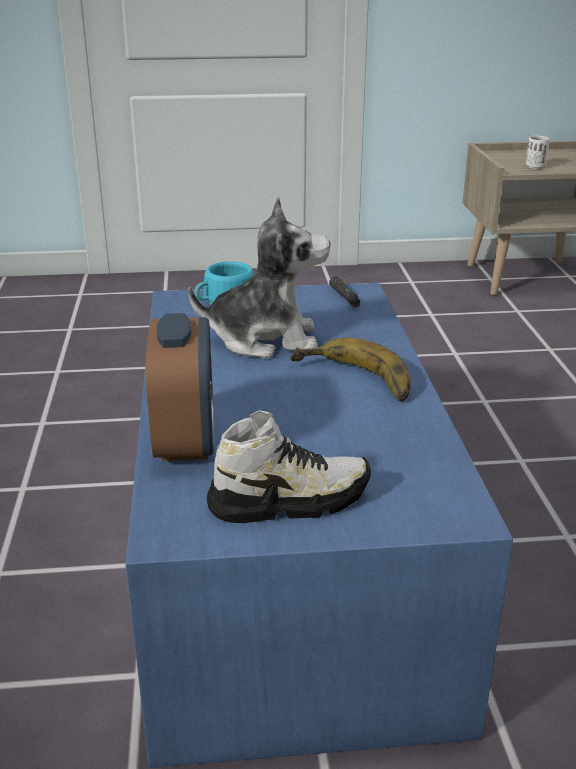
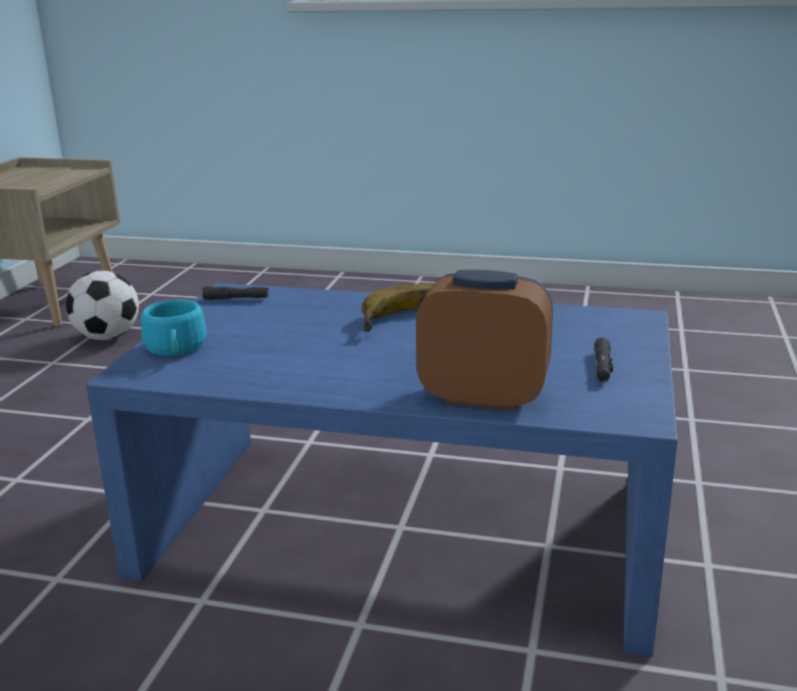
camera: 70 degrees left, 5 degrees down
(265, 339) = (295, 341): plush toy -> none
(289, 501) = (602, 367): shoe -> black flashlight
(496, 319) = (108, 337): none -> football
(535, 166) = (39, 184): white cup -> none

